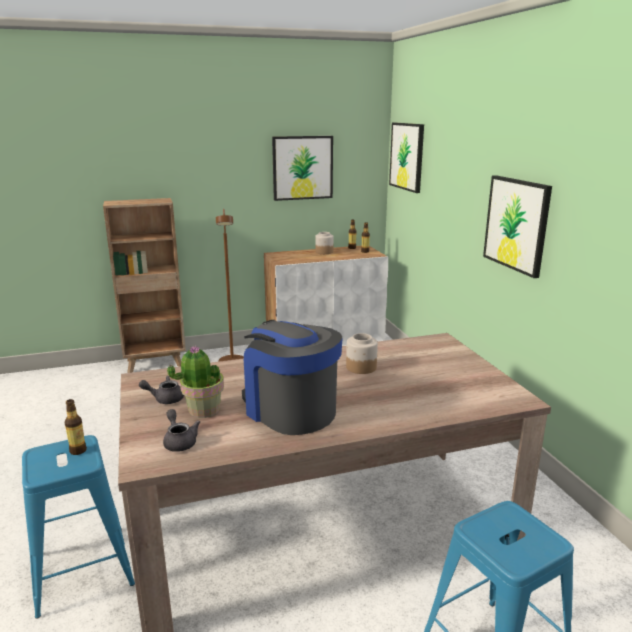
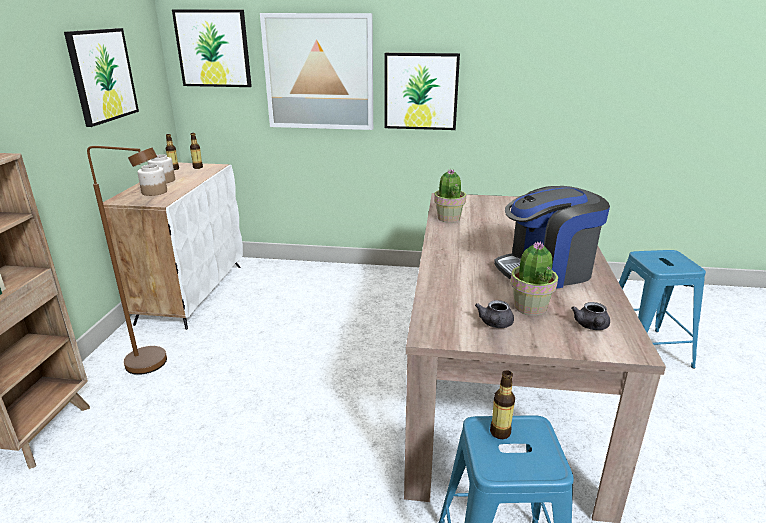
camera: 65 degrees left, 5 degrees up
(179, 441) = (591, 326): grey teapot -> grey teapot turned 75 degrees counterclockwise
(360, 367) = (478, 231): jar -> jar (154, 192)
(380, 350) = (448, 218): none -> potted plant
(454, 188) = (319, 72): none -> picture

